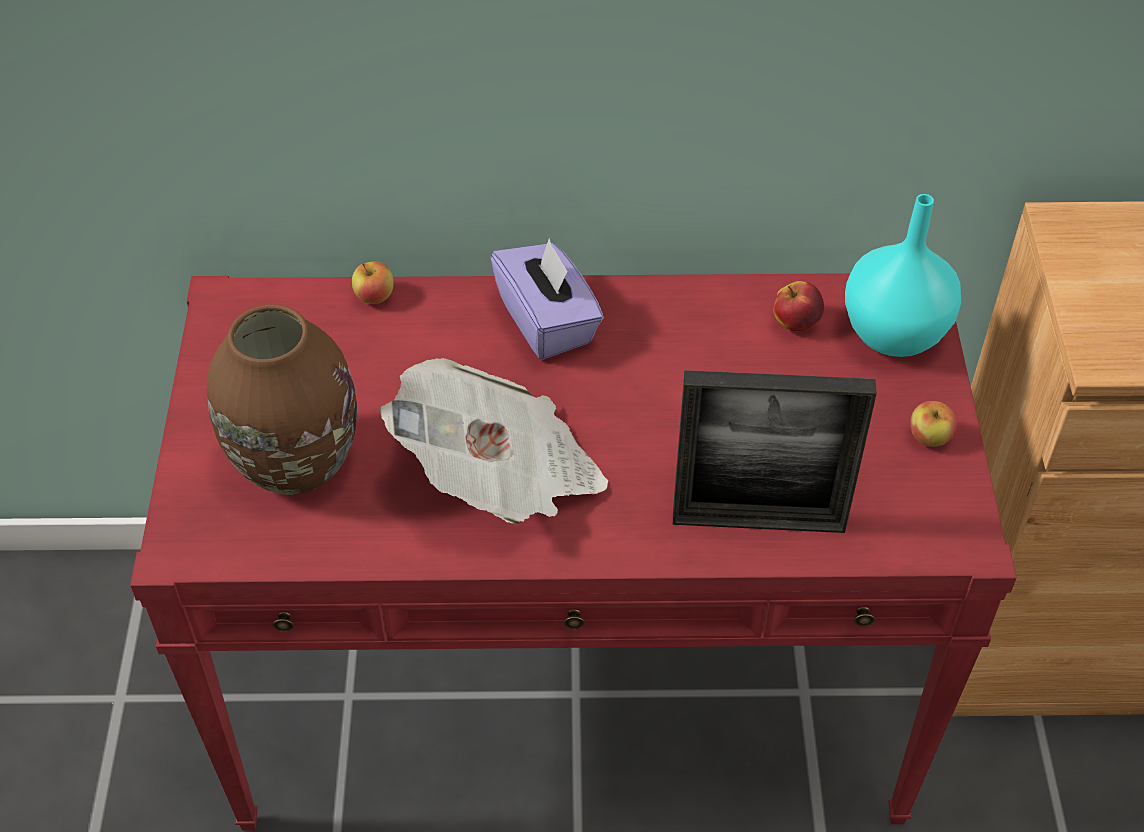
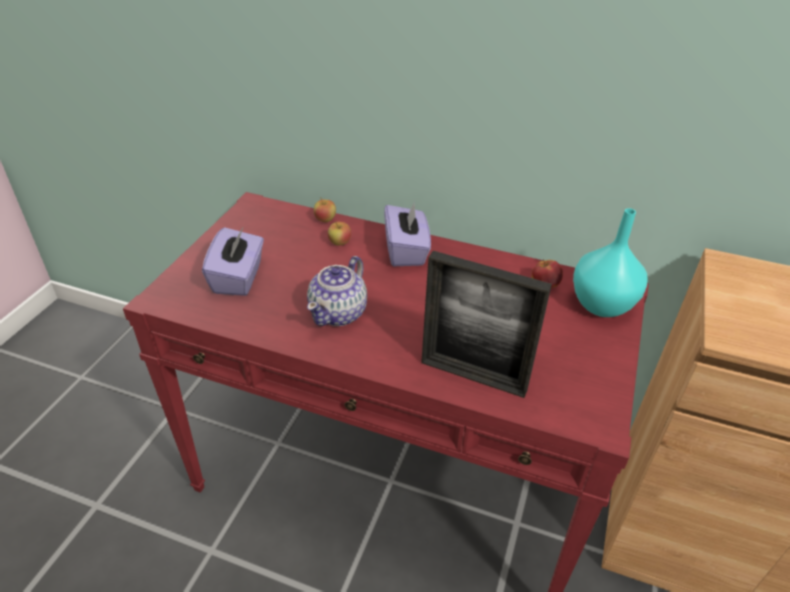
camera: 20 degrees right, 10 degrees down
(294, 463) = (238, 278): brown vase -> purple tissue box
(500, 476) = (339, 313): newspaper -> teapot
(929, 438) = (601, 363): apple -> apple (339, 243)

